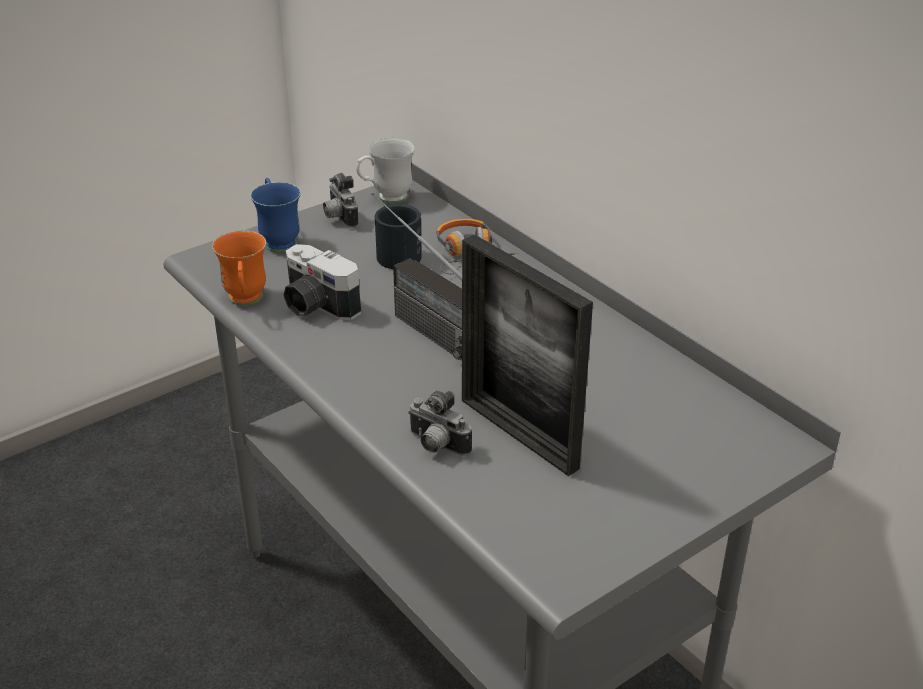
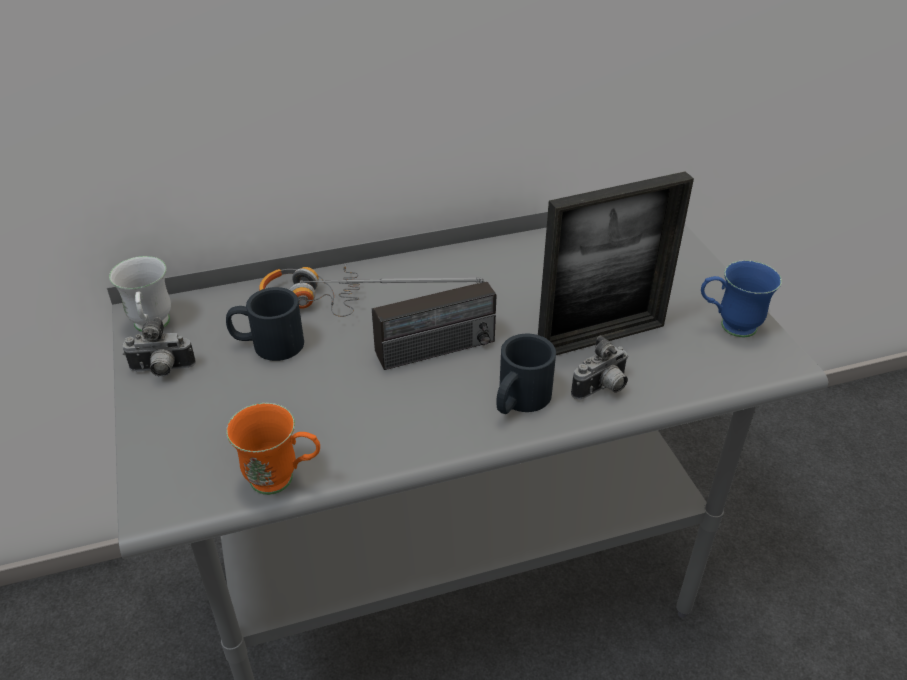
camera: 70 degrees left, 5 degrees up
(278, 239) = (167, 429): blue mug -> blue mug (728, 326)
(316, 306) = (330, 423): camera -> none
(392, 397) = (519, 401): none -> black mug

